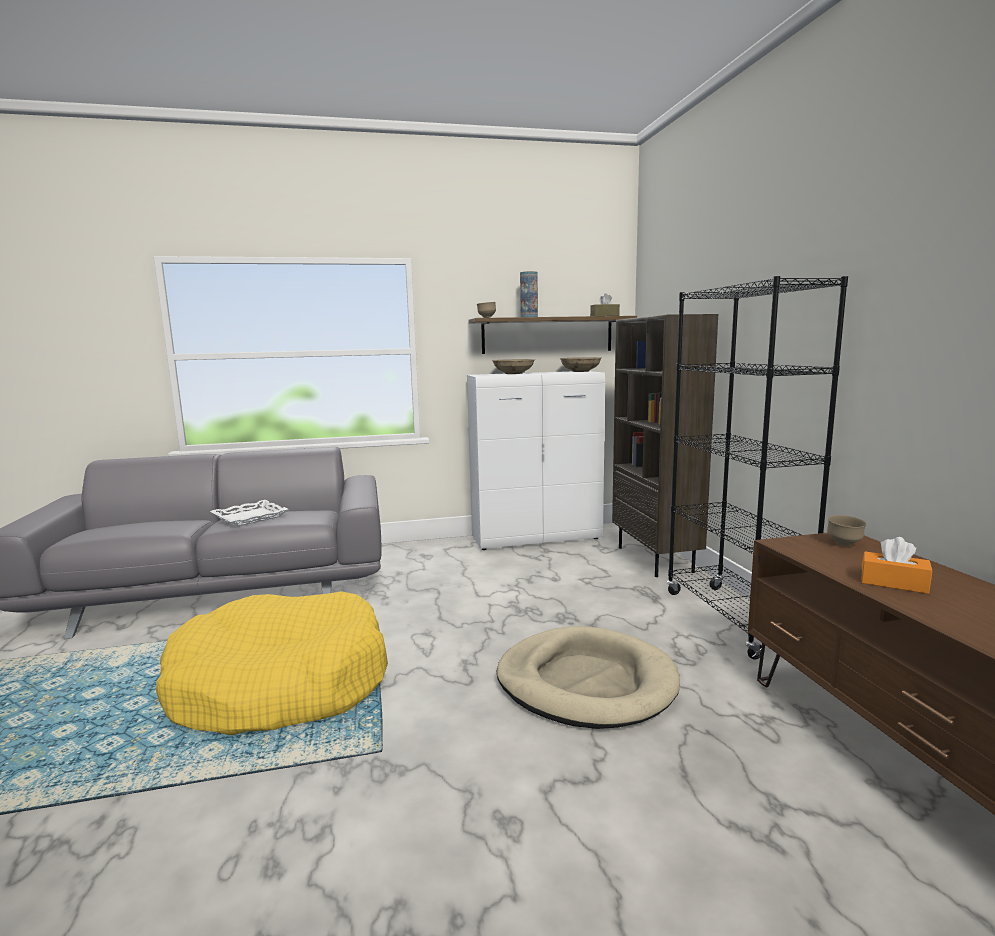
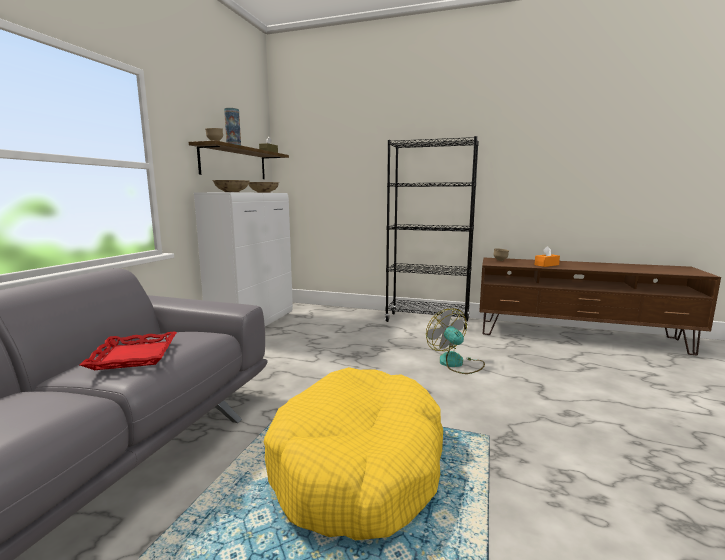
camera: 60 degrees left, 0 degrees up
(250, 517) = (133, 356): white tray -> red tray
(586, 682) = (456, 363): beige dog bed -> fan
(656, 559) = (341, 312): brown bookcase -> none

